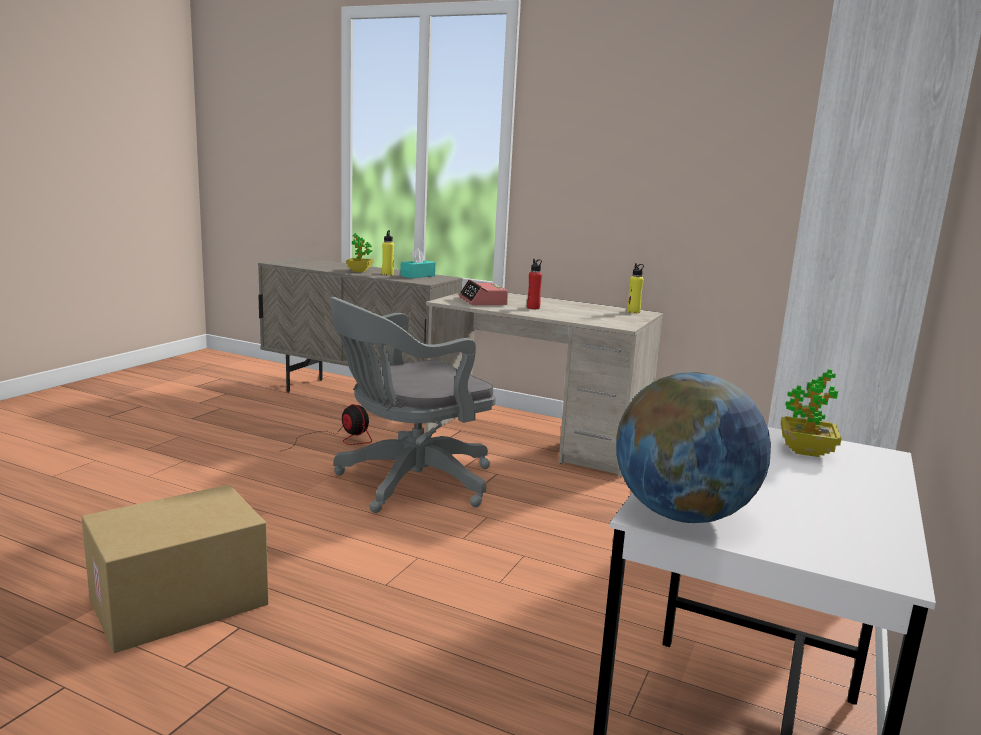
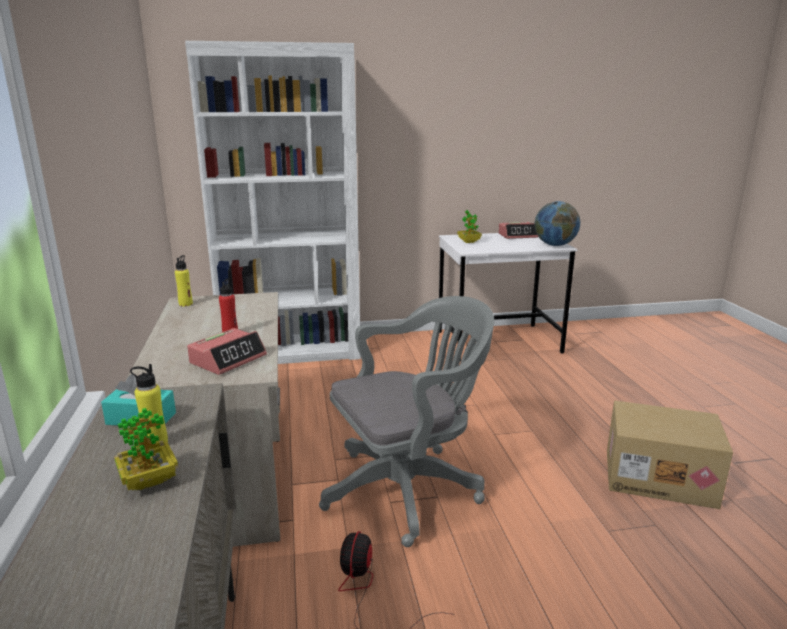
camera: 125 degrees left, 5 degrees up
(408, 483) = (408, 488): grey office chair -> grey office chair turned 45 degrees counterclockwise
(855, 526) = (518, 235): none -> alarm clock

